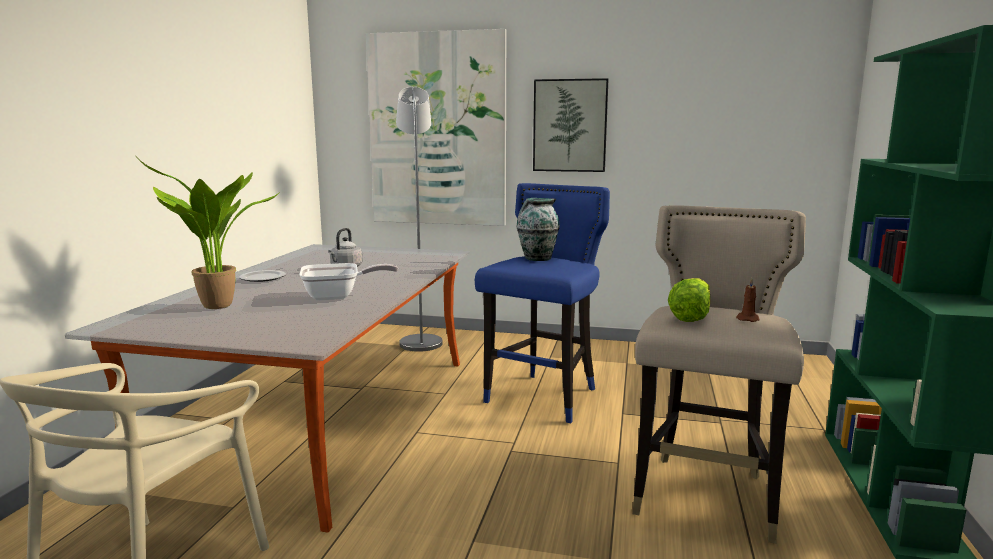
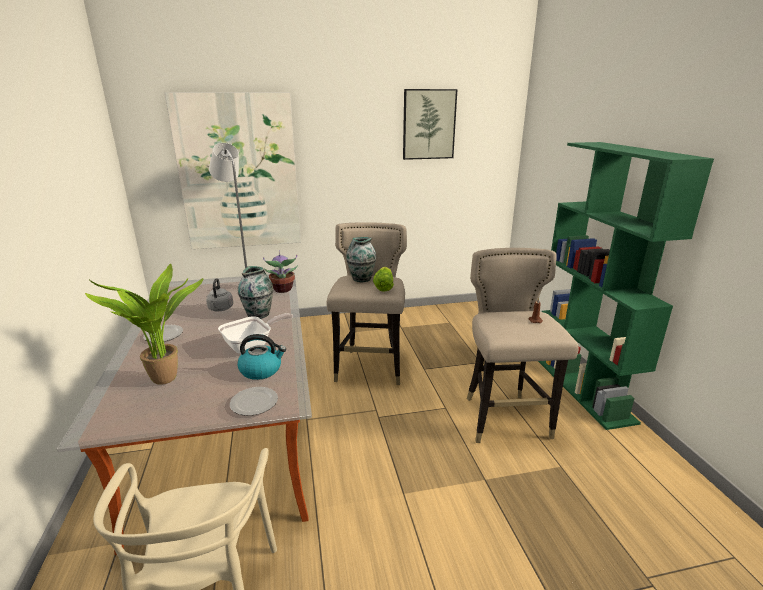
camera: 25 degrees left, 10 degrees up
(275, 336) = (253, 403): none -> plate
(320, 314) = (261, 370): none -> kettle
(380, 276) = (258, 314): none -> vase
(434, 262) = (282, 290): none -> potted plant
(544, 398) = (370, 368): blue stool -> beige stool
(570, 125) = (343, 166): picture -> picture (428, 124)
(691, 316) = (505, 324): lettuce -> lettuce (384, 287)

